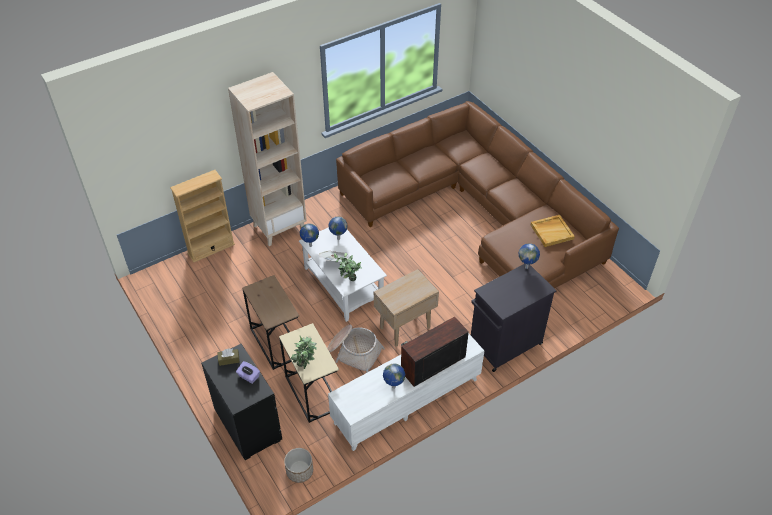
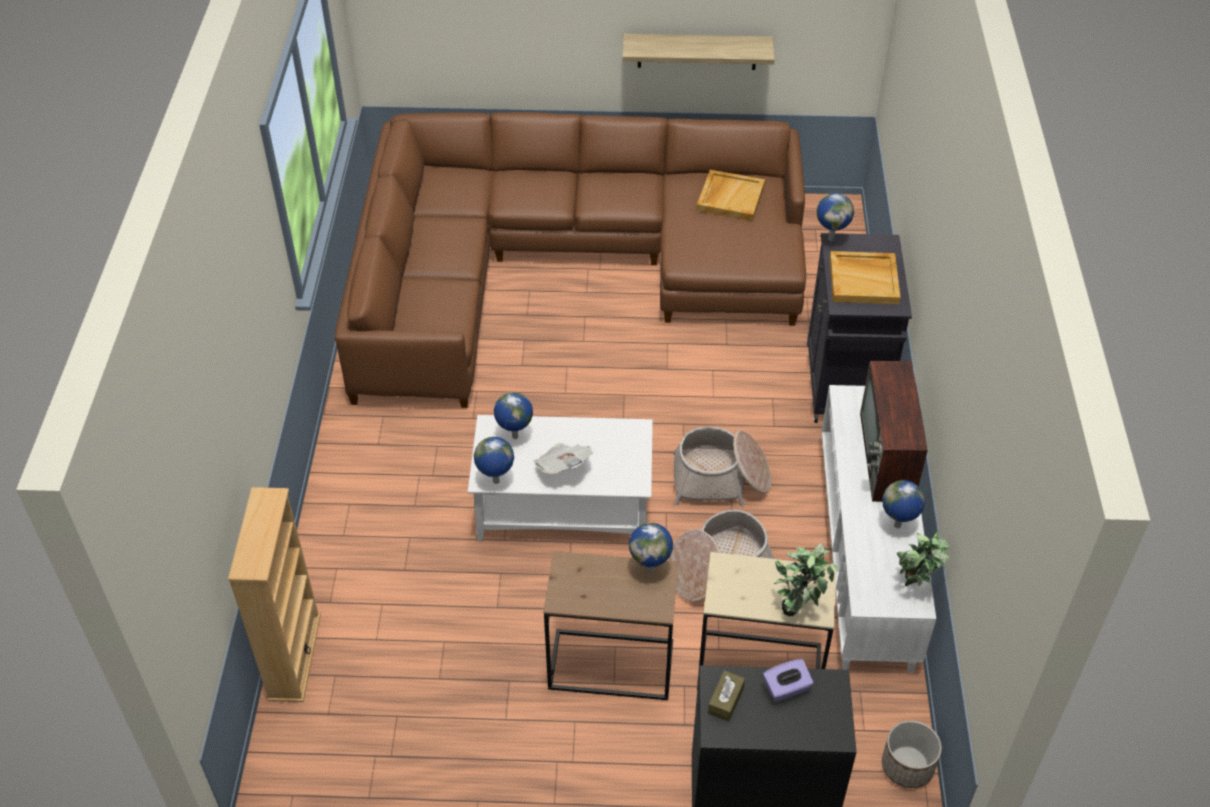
camera: 55 degrees left, 0 degrees up
(279, 227) = (344, 527): beige bookcase -> none
(288, 308) = (650, 569): none -> globe
(348, 281) = (625, 473): potted plant -> potted plant (915, 587)
(404, 328) = (720, 479): beige side table -> basket
(510, 291) = (864, 280): none -> beige tray
(590, 155) = (697, 51): none -> shelf

